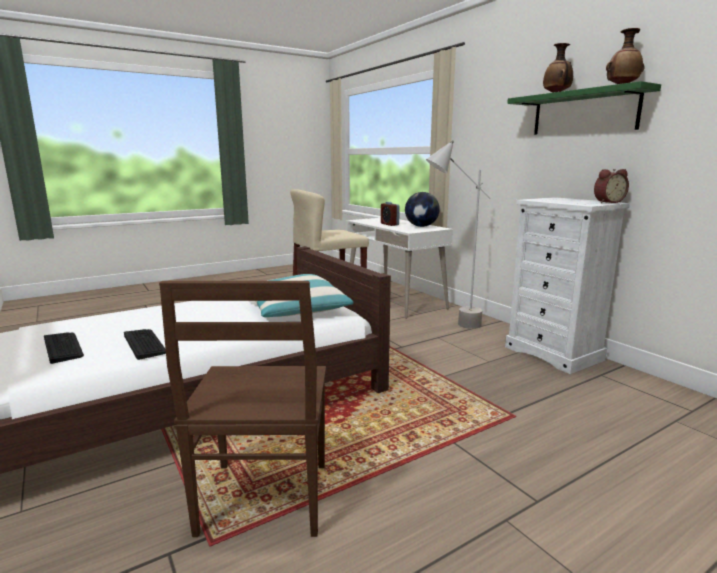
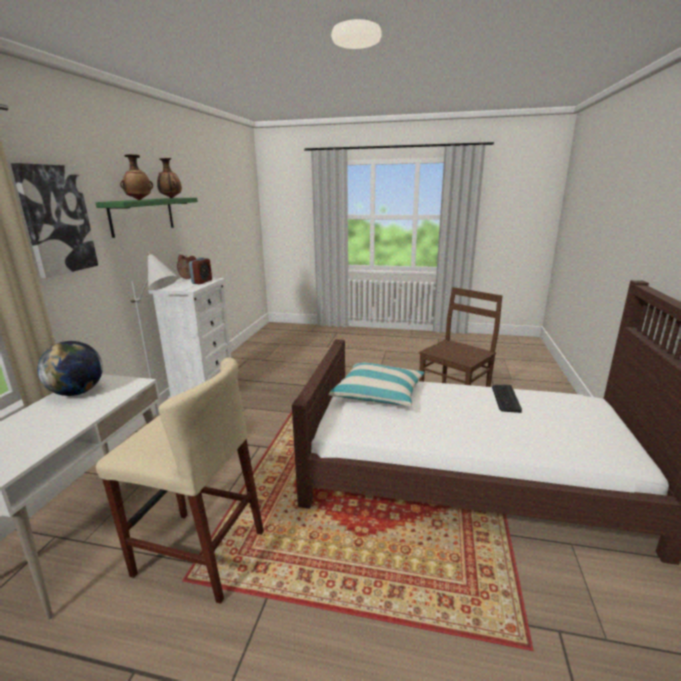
camera: 135 degrees left, 5 degrees up
(63, 347) = (566, 415): keyboard -> none
(389, 224) = (64, 418): alarm clock -> alarm clock (202, 282)
(491, 116) = (56, 220): none -> picture

